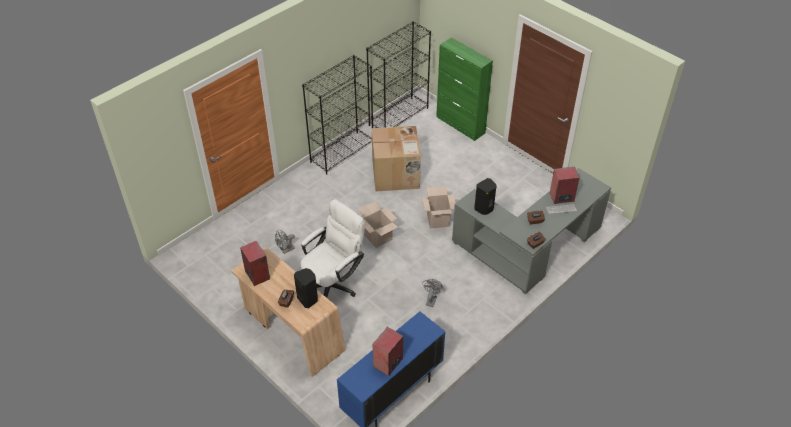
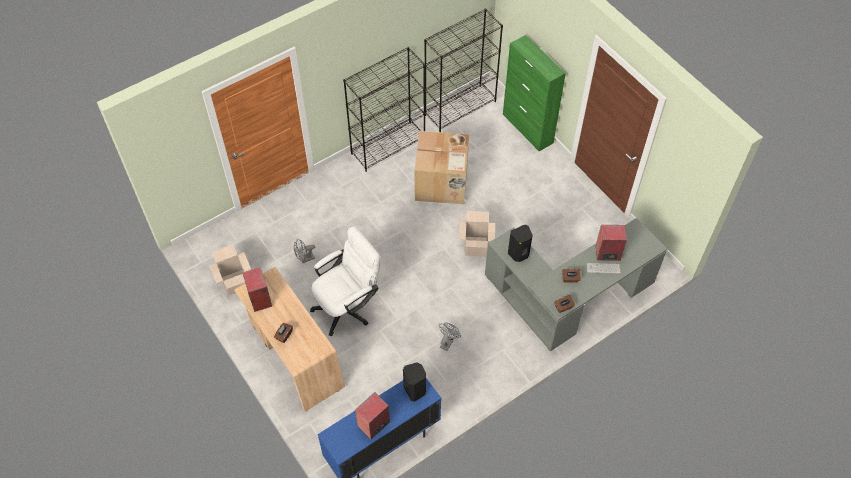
camera: 10 degrees right, 10 degrees up
(308, 299) = (307, 336): black speaker -> black speaker (415, 390)
(378, 237) = (406, 258): cardboard box -> cardboard box (235, 282)

